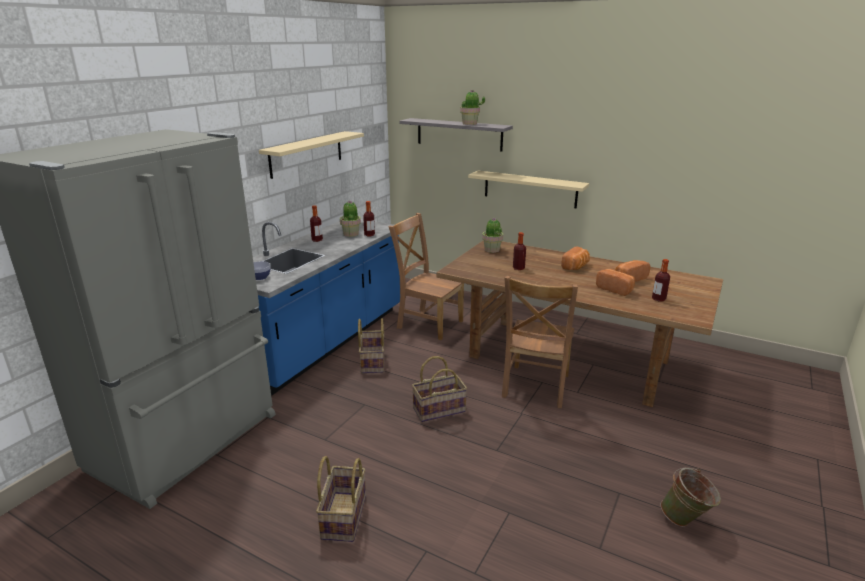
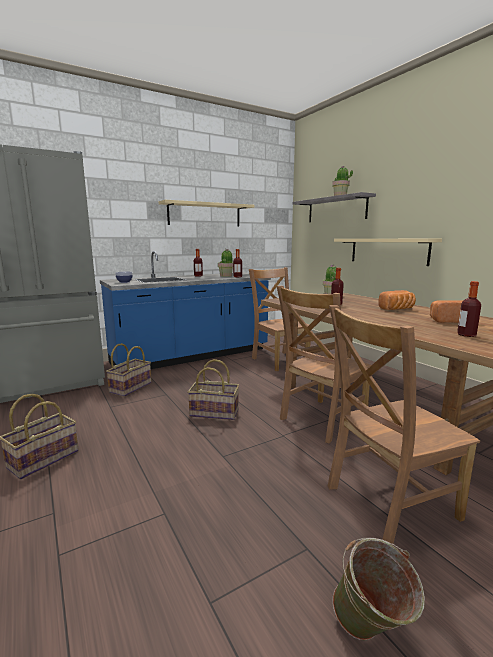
camera: 30 degrees right, 10 degrees down
(372, 362) = (207, 372): basket -> basket (130, 387)
(616, 289) = (419, 324): bread -> none
(636, 443) = (386, 503): none -> brown chair

